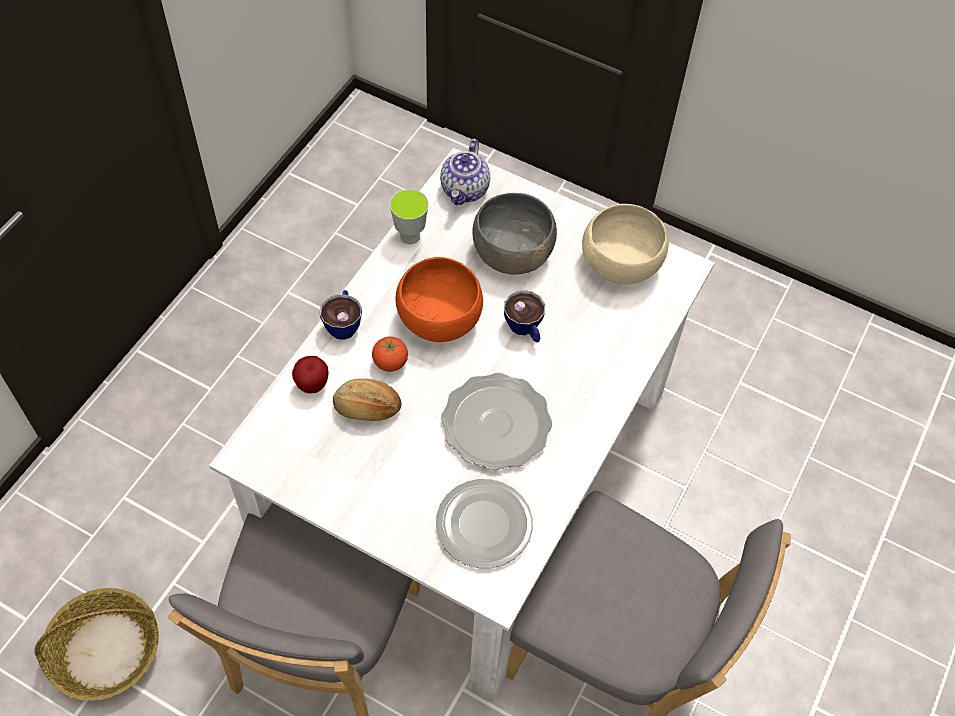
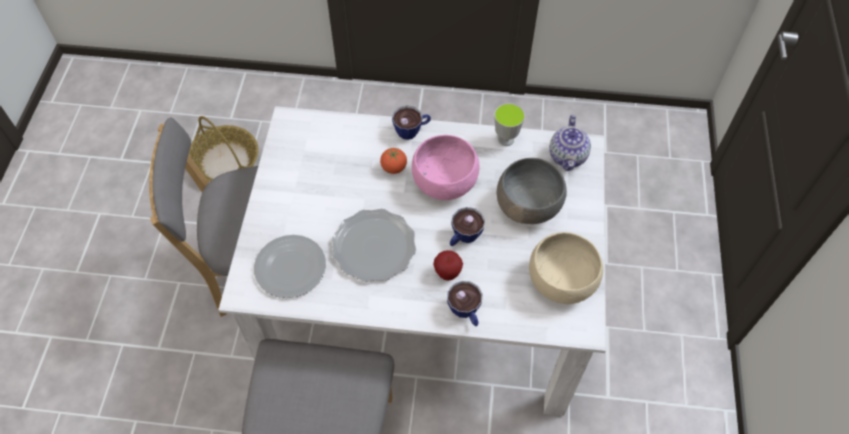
camera: 70 degrees right, 0 degrees up
(312, 385) = (355, 133): apple -> apple (447, 273)
(367, 409) = (351, 169): bread -> none
(439, 318) = (445, 182): orange bowl -> pink bowl
(465, 190) = (568, 157): teapot -> teapot turned 75 degrees counterclockwise
(623, 364) = (466, 313): none -> cup

